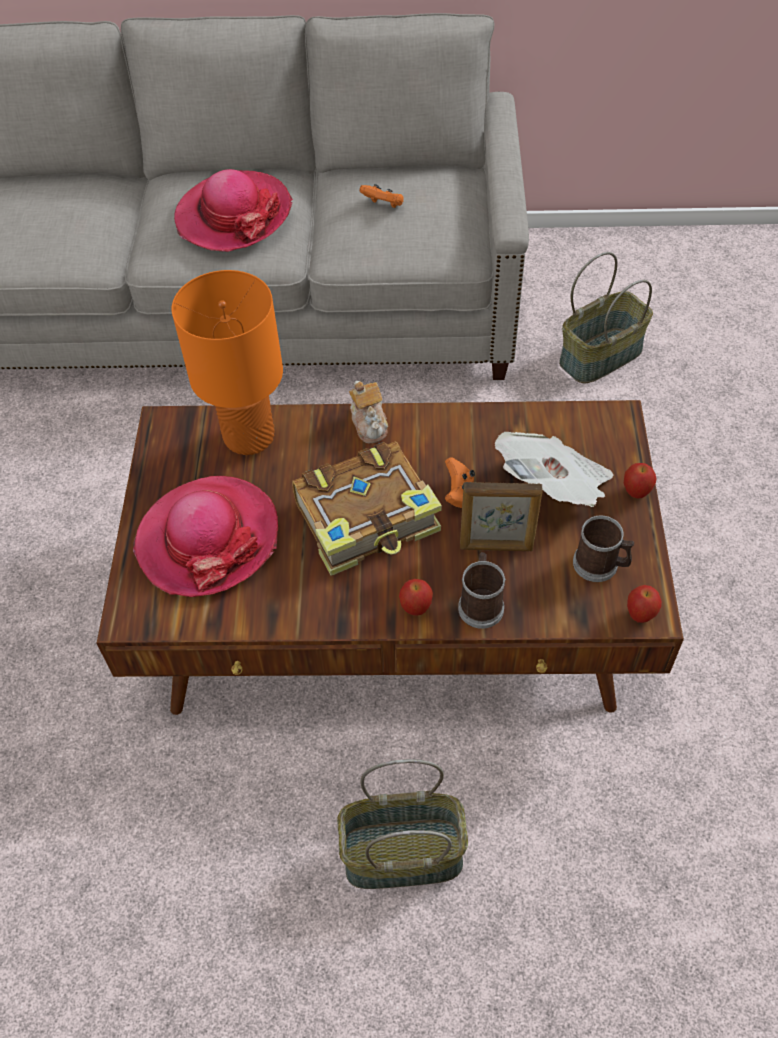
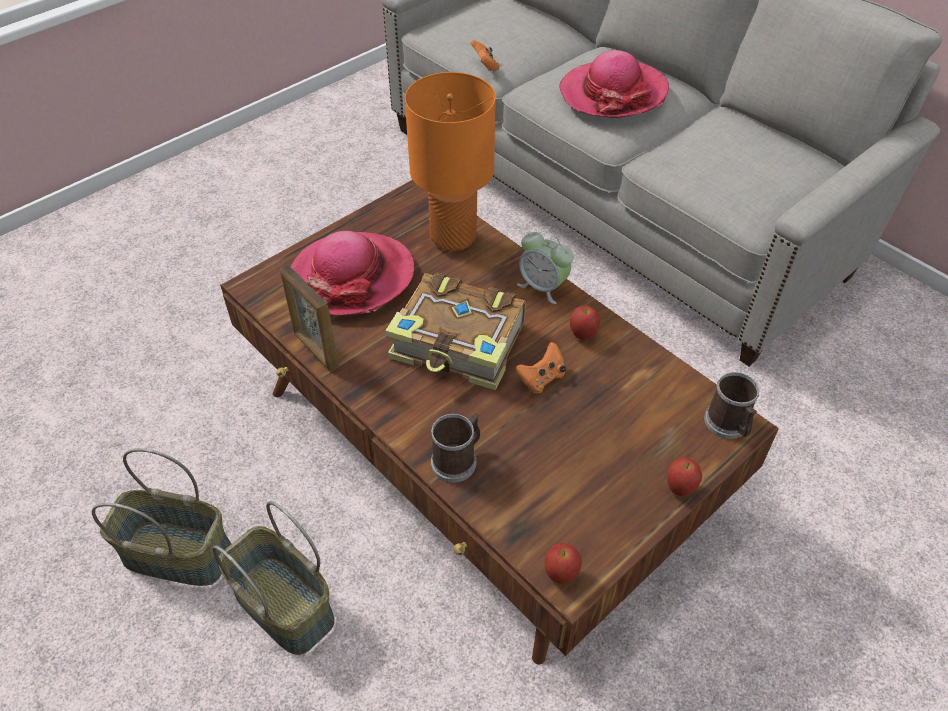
camera: 45 degrees right, 5 degrees down
(369, 423) = (543, 287): teapot -> alarm clock
(383, 205) = (732, 150): orange game controller -> orange game controller (485, 66)
(415, 608) = (412, 424): apple -> apple (582, 335)
(496, 547) = (519, 434): picture frame -> picture frame (315, 350)
(554, 487) = (618, 431): newspaper -> none
(600, 355) = (857, 408): basket -> basket (179, 553)
(600, 565) = (579, 513): mug -> mug (729, 425)

